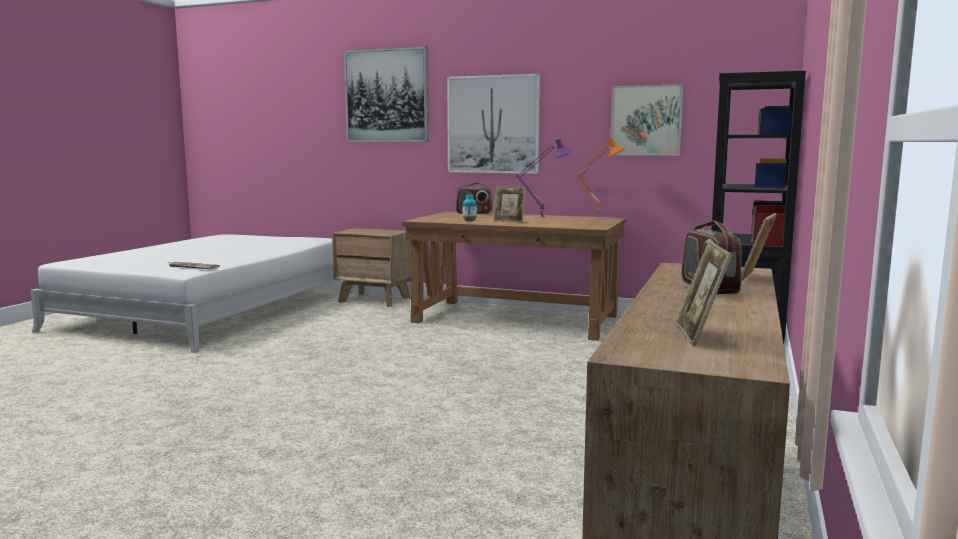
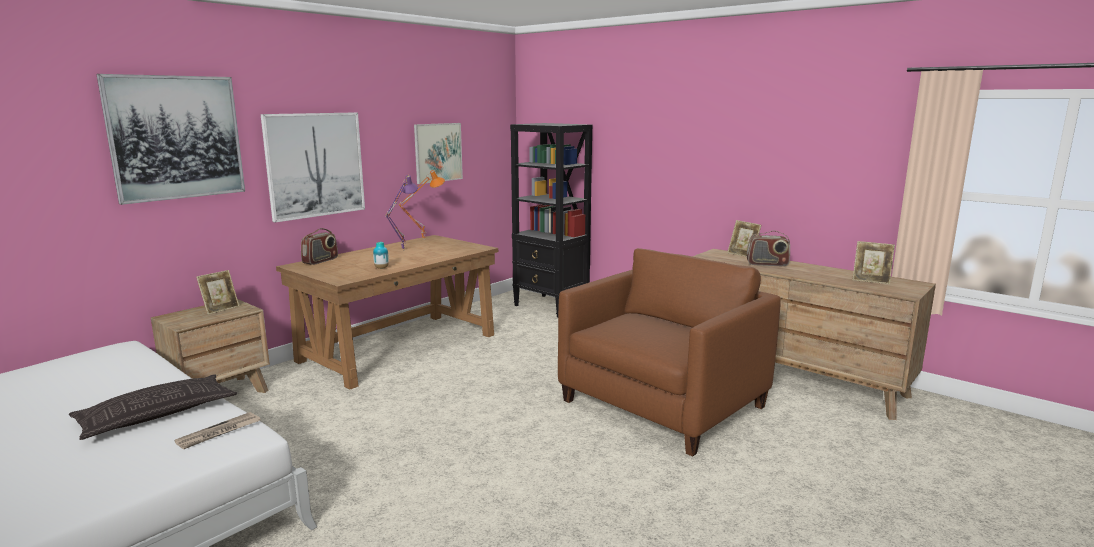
camera: 70 degrees left, 5 degrees up
(220, 258) = (157, 414): none -> pillow
(481, 434) = (662, 404): none -> brown armchair
(509, 221) = (404, 259): picture frame -> picture frame (220, 309)

